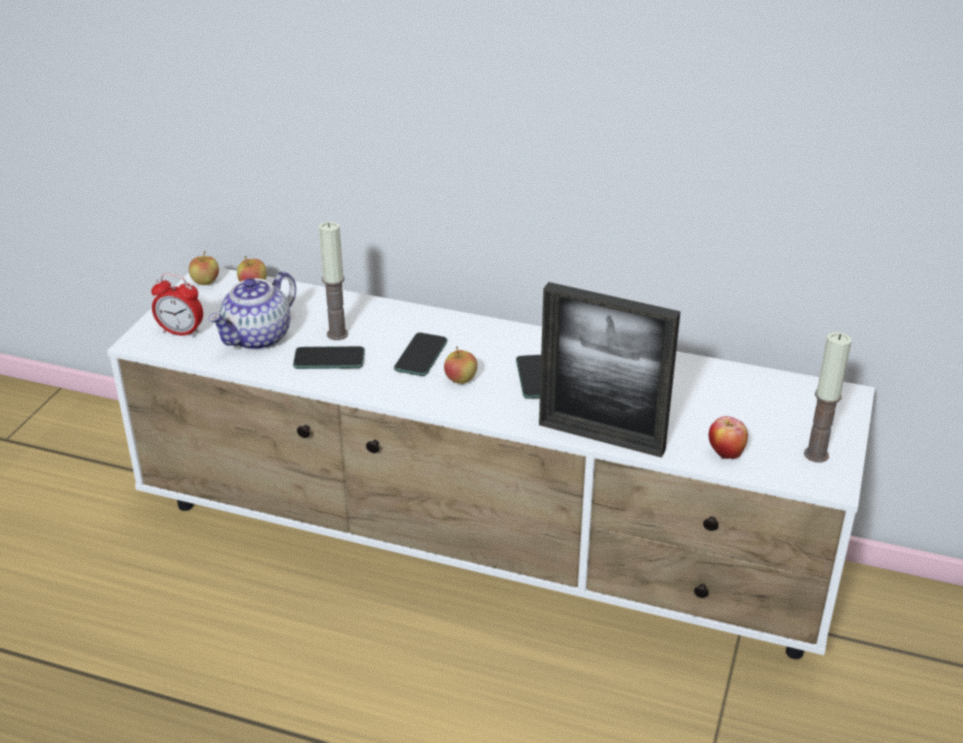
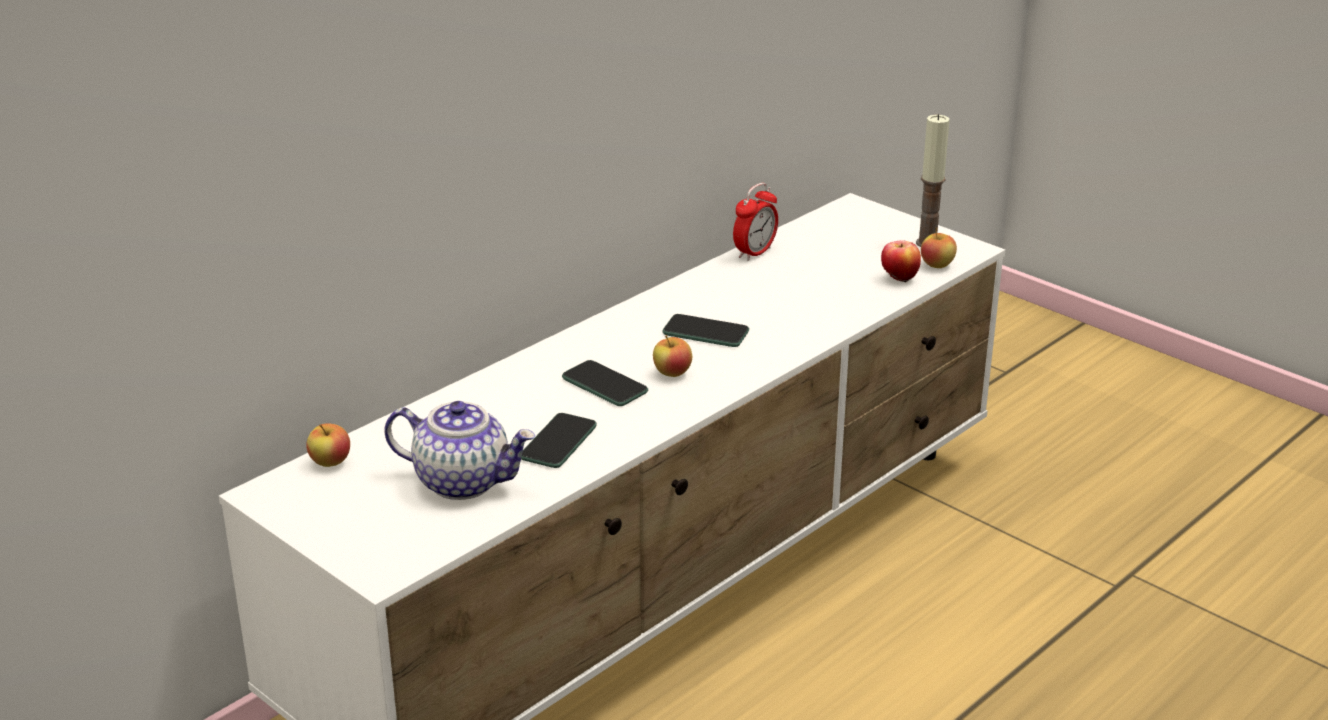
camera: 65 degrees left, 5 degrees down
(181, 332) = (391, 536): alarm clock -> alarm clock (755, 253)
(205, 282) = (279, 497): apple -> apple (937, 265)
(258, 338) = (464, 481): teapot -> teapot turned 45 degrees counterclockwise
(337, 334) = (509, 426): candle -> none
(601, 437) = (831, 326): picture frame -> none

